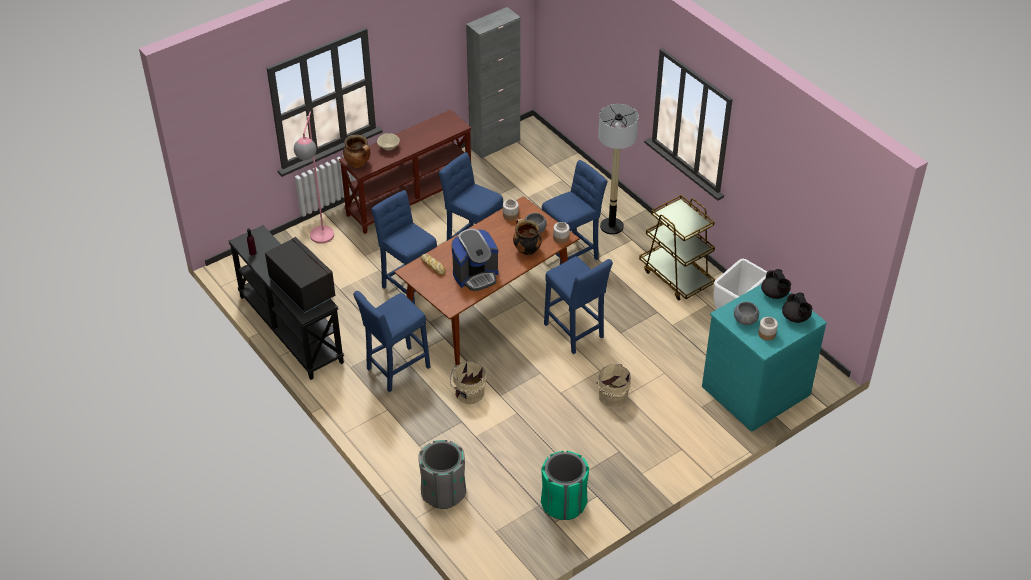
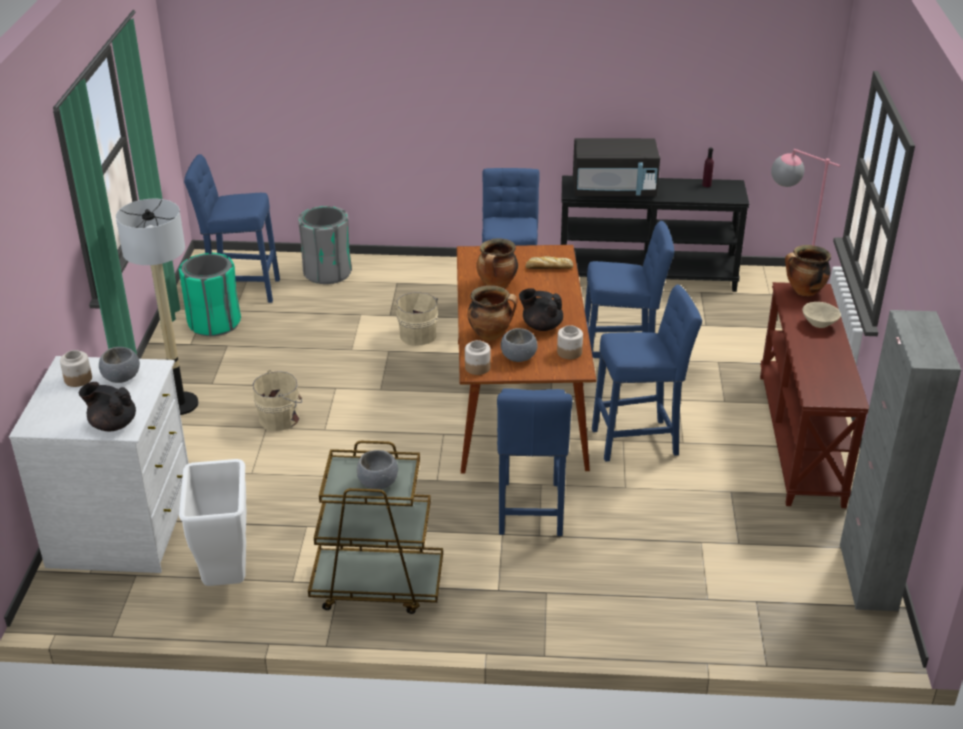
camera: 130 degrees right, 10 degrees down
(476, 275) = (497, 285): coffee machine -> cooking pot
(575, 333) = (401, 442): blue stool -> blue stool (240, 290)
(611, 226) = (548, 587): floor lamp -> floor lamp (180, 404)
(680, 215) = (378, 482): none -> grey bowl
(754, 389) = (124, 527): turquoise dresser -> white dresser
(796, 317) = (57, 416): black teapot -> black teapot (541, 326)

